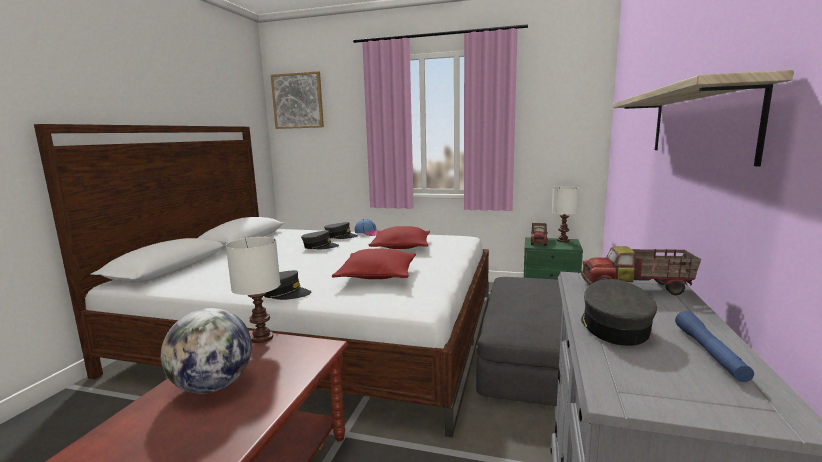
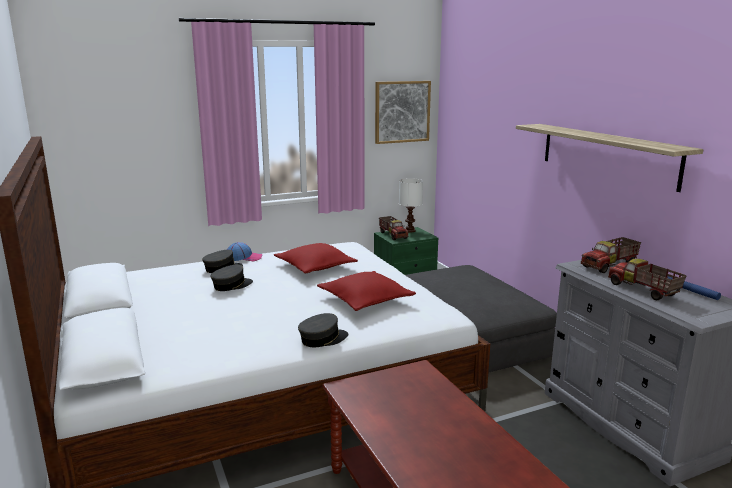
camera: 40 degrees left, 5 degrees up
(213, 386) = (408, 422): globe -> none
(262, 337) = (359, 381): white table lamp -> none
(298, 101) = (84, 91): picture -> picture (402, 112)
(613, 327) = (643, 290): grey cap -> toy truck

